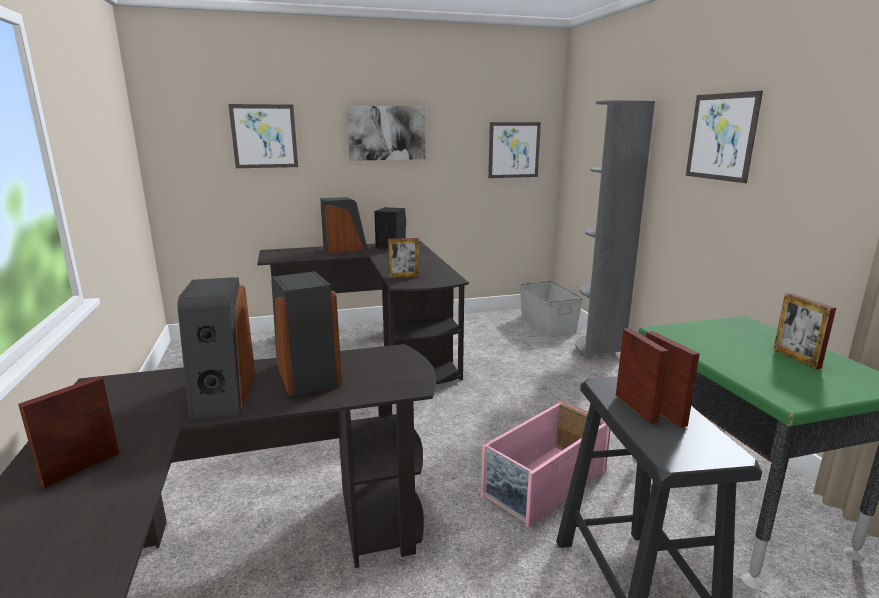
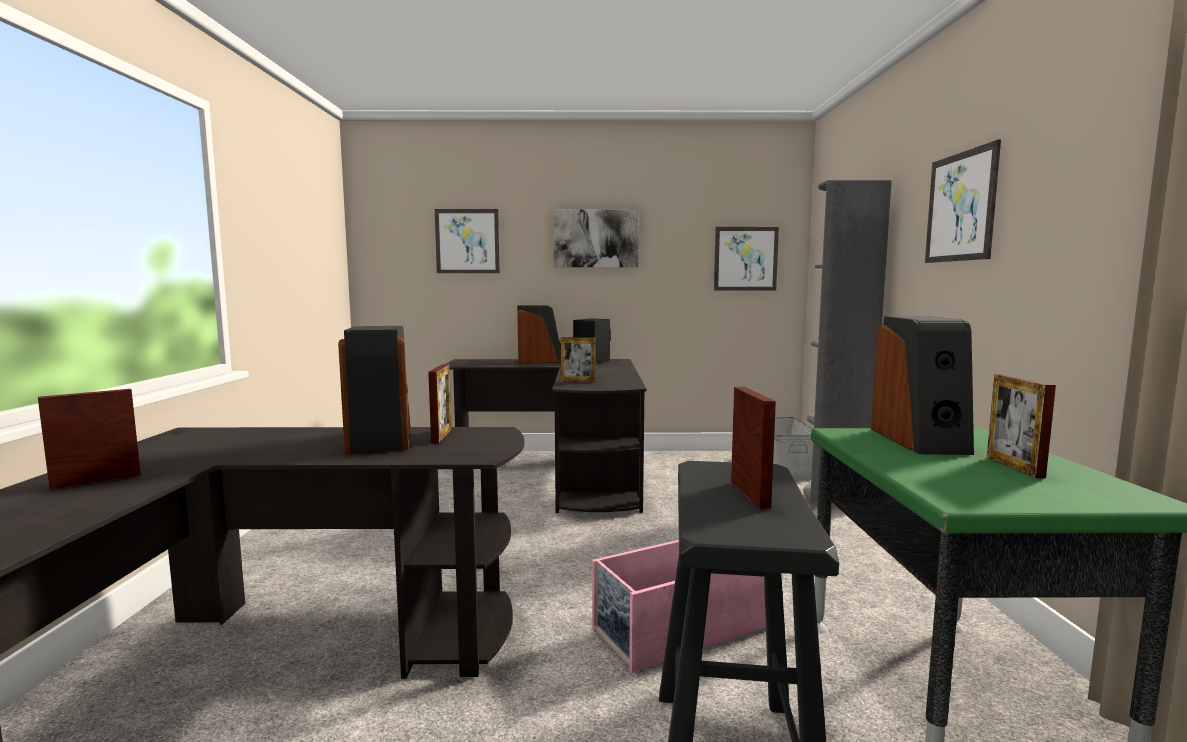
camera: 15 degrees right, 10 degrees down
(222, 394) = (285, 446): speaker -> speaker (920, 441)
(635, 408) = (718, 488): picture frame -> picture frame (441, 436)

